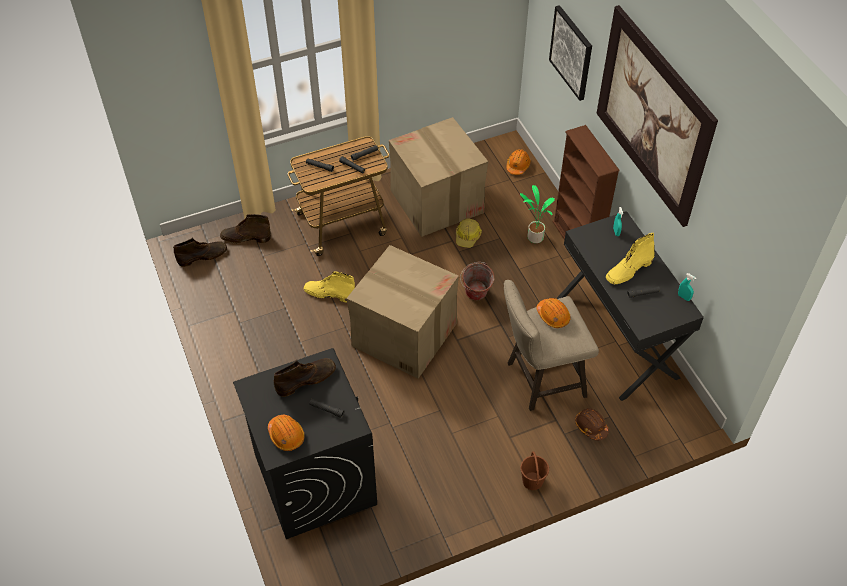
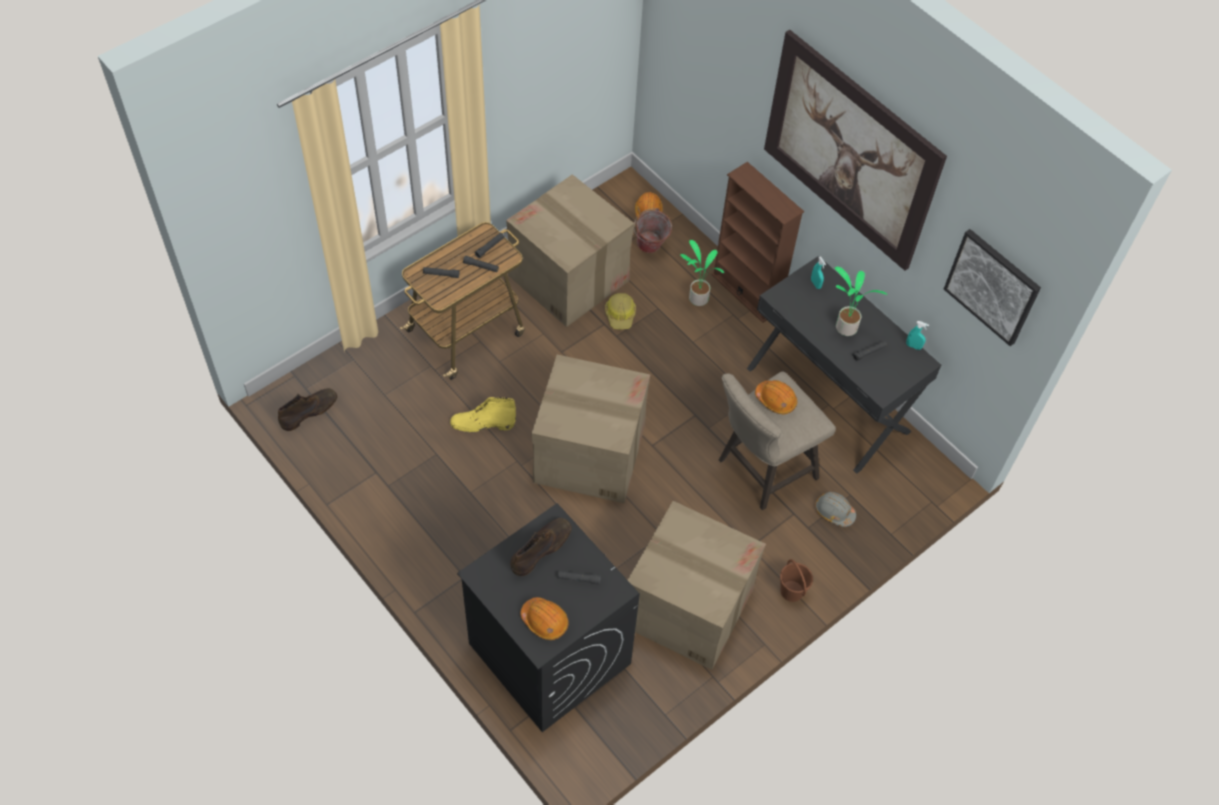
camera: 20 degrees left, 5 degrees up
(245, 237) = (353, 376): brown boot -> none
(440, 471) = (687, 606): none -> cardboard box
(475, 296) = (655, 387): bucket -> bucket (650, 249)
(571, 52) = (717, 80): picture -> picture (992, 286)
(591, 426) = (834, 512): brown hard hat -> grey hard hat
(628, 270) = (844, 328): yellow boot -> potted plant

